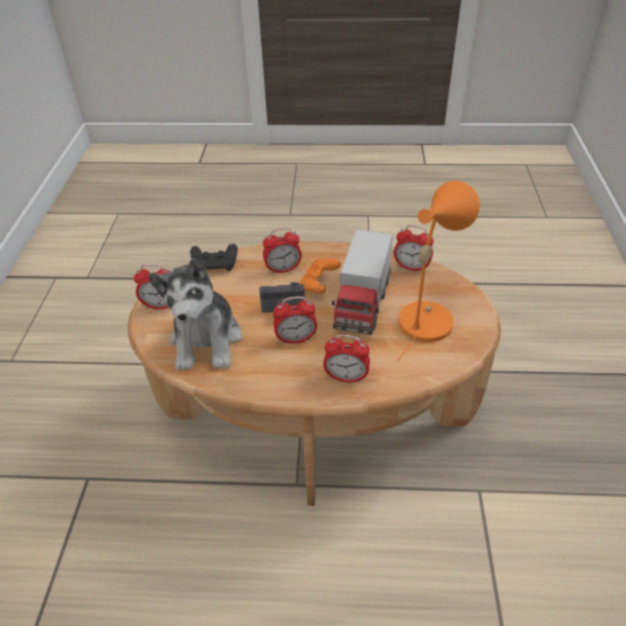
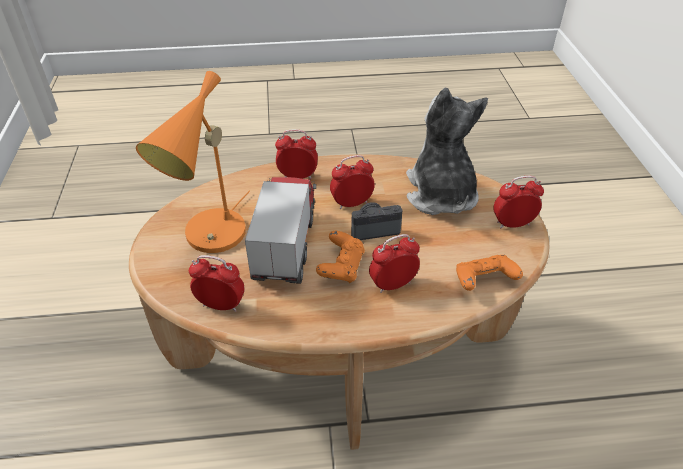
camera: 170 degrees right, 0 degrees up
(215, 266) = (483, 281): black game controller -> orange game controller

